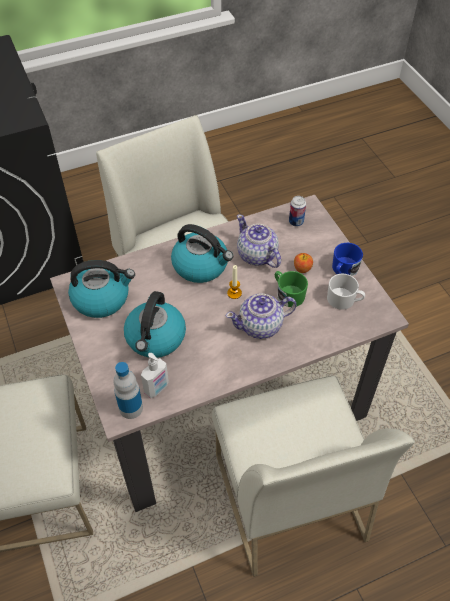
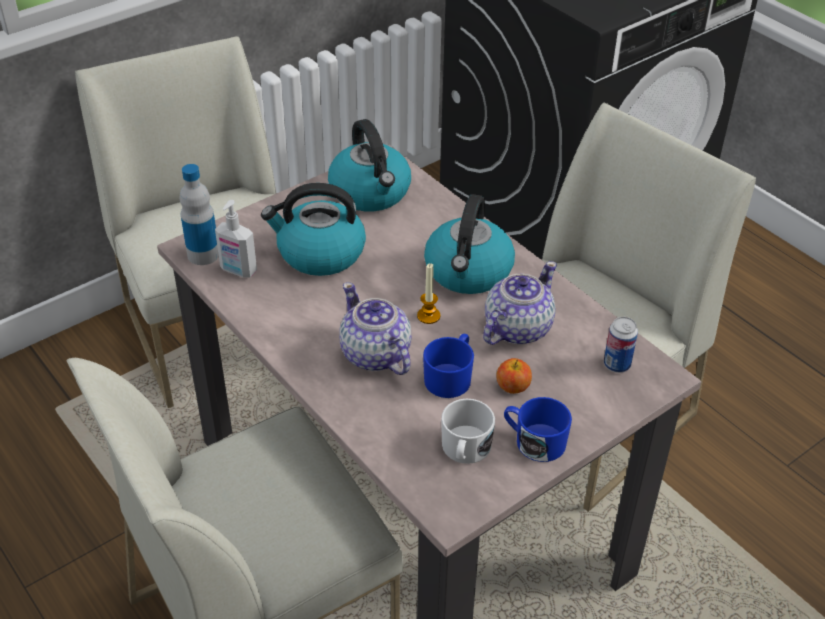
camera: 75 degrees right, 10 degrees down
(288, 294) = (450, 377): green mug -> blue mug

